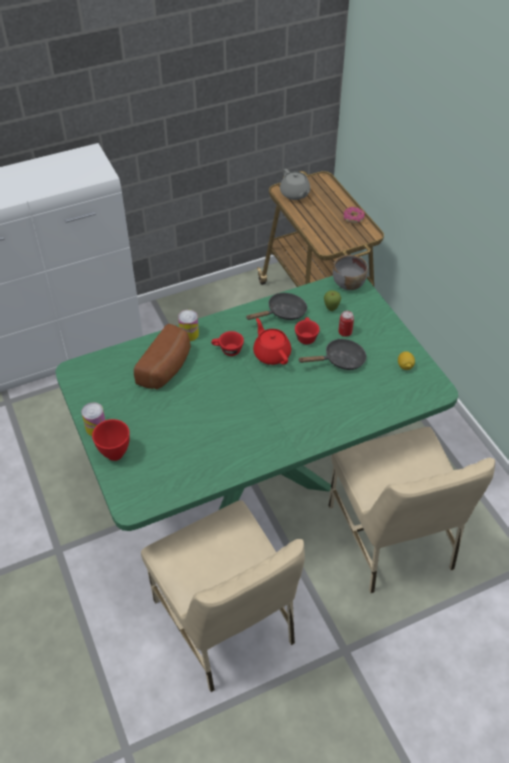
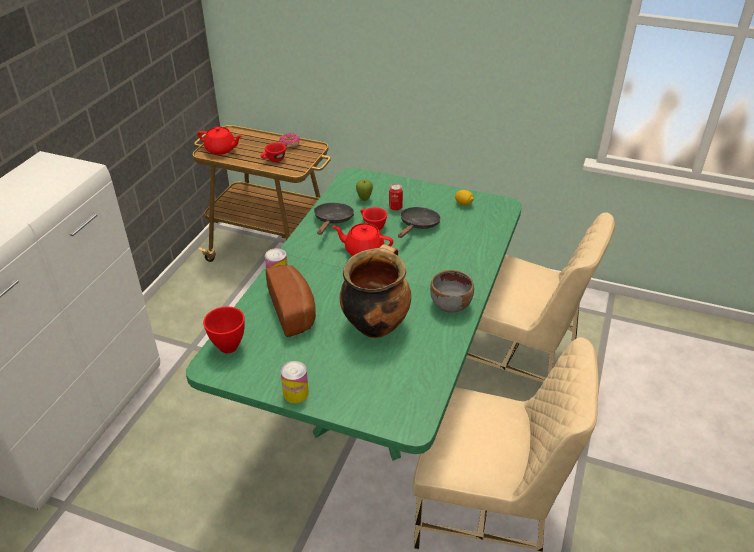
camera: 45 degrees left, 10 degrees down
(116, 454) = (342, 399): red bowl -> red bowl (229, 346)
(203, 418) = (375, 324): none -> cooking pot
(227, 350) = (326, 268): red cup -> red cup (273, 160)
(295, 194) = (221, 149): grey teapot -> red teapot
(348, 284) = (353, 178): grey bowl -> grey bowl (450, 305)

